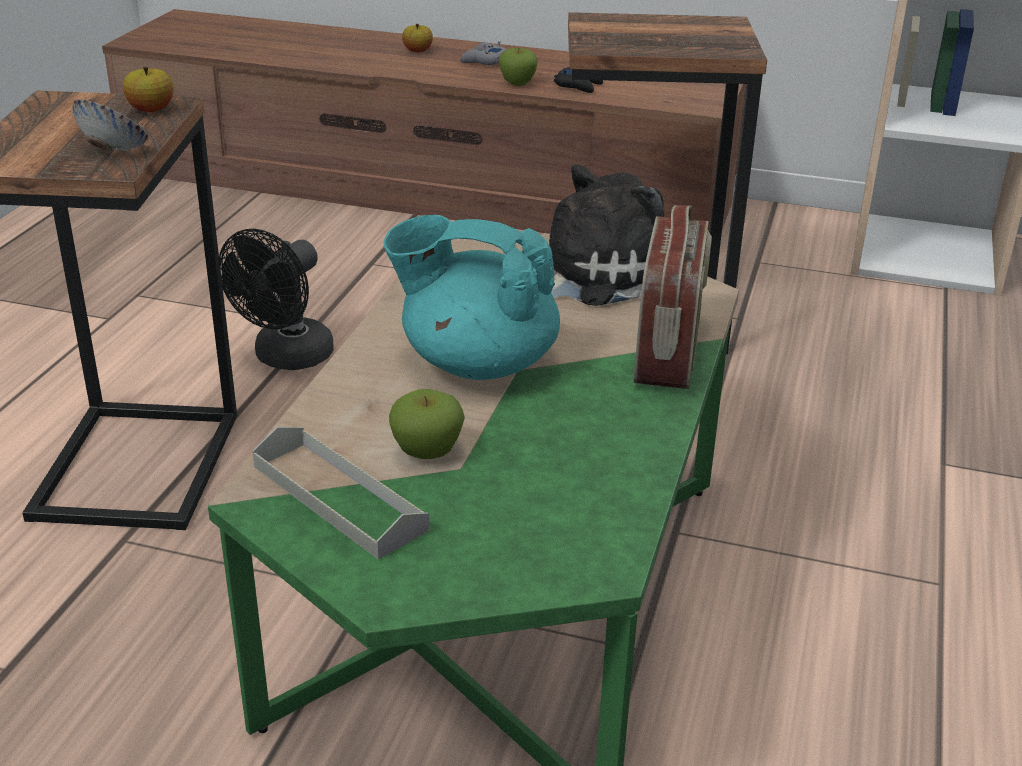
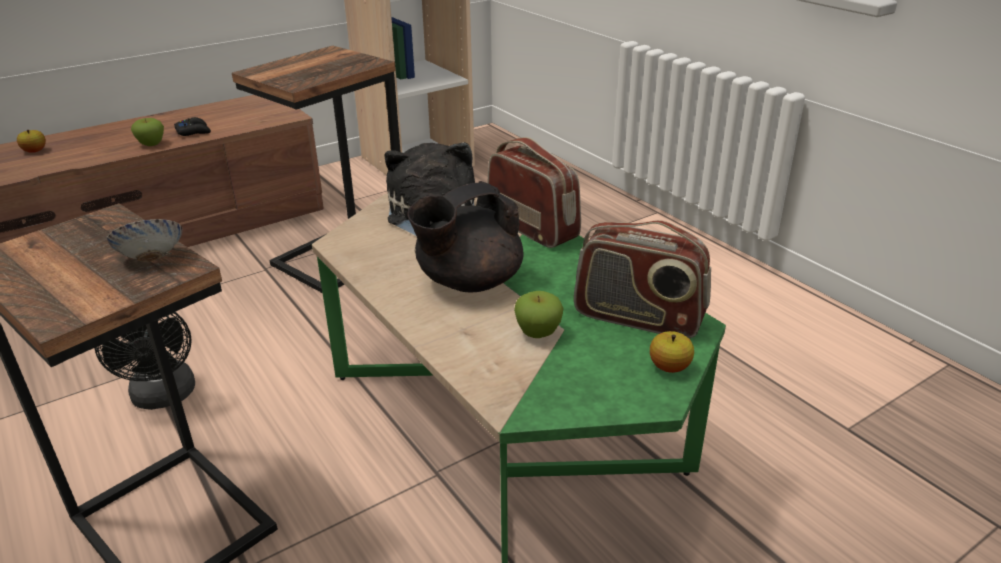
camera: 50 degrees left, 0 degrees up
(151, 110) = (105, 226): apple -> apple (669, 367)
(338, 498) = (548, 380): grey tray -> none
(476, 362) = (468, 282): turquoise teapot -> black teapot
(483, 61) = (99, 140): grey game controller -> none
(557, 514) = (638, 318): none -> radio

